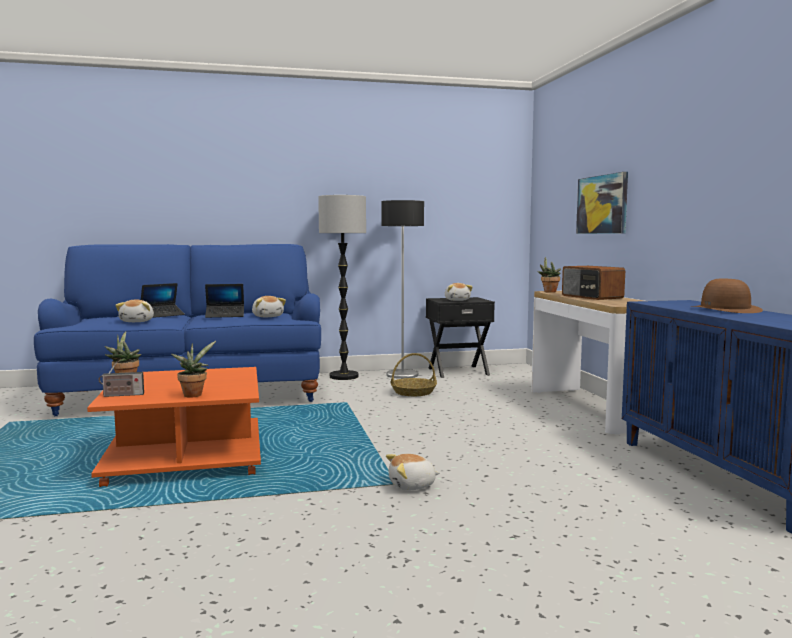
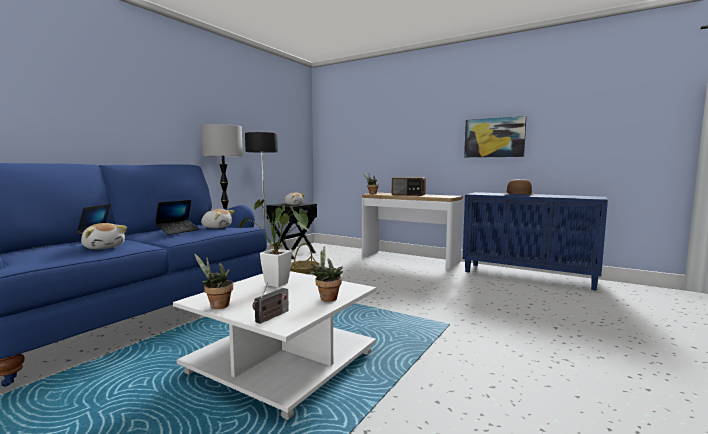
camera: 45 degrees left, 0 degrees up
(188, 456) = (282, 362): orange coffee table -> white coffee table
(206, 378) = (280, 285): none -> potted plant
(412, 486) = (458, 322): plush toy -> none
(602, 204) = (391, 142): picture -> picture (494, 137)

